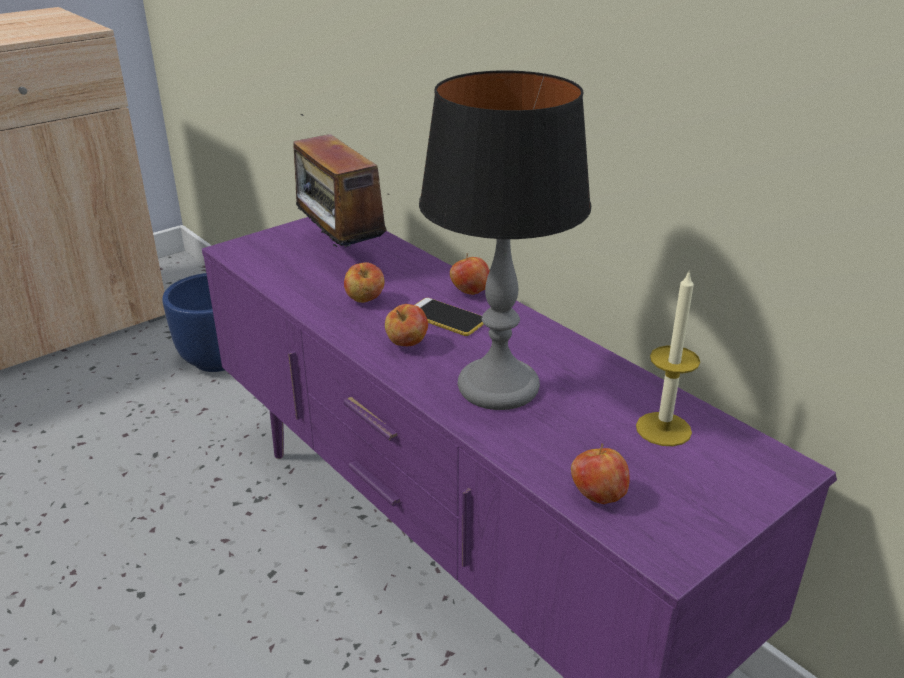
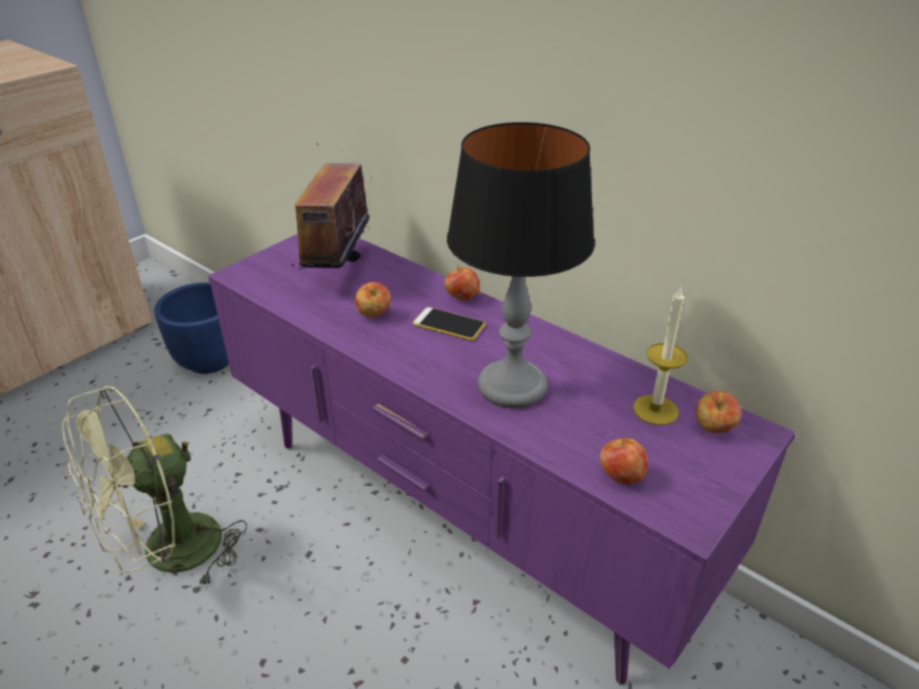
camera: 10 degrees left, 5 degrees up
(121, 555) = (168, 556): none -> green fan
(340, 254) = (337, 270): radio -> radio turned 45 degrees clockwise
(407, 345) = (424, 354): apple -> apple (713, 428)

